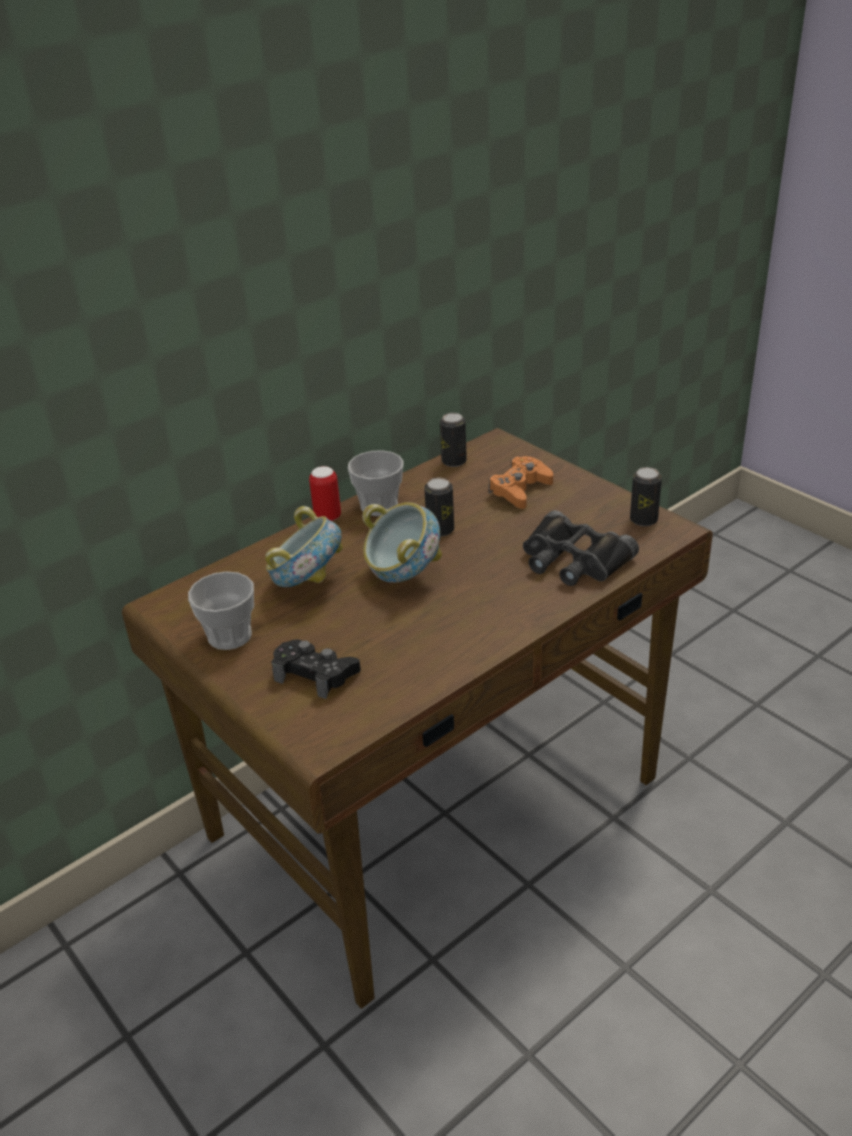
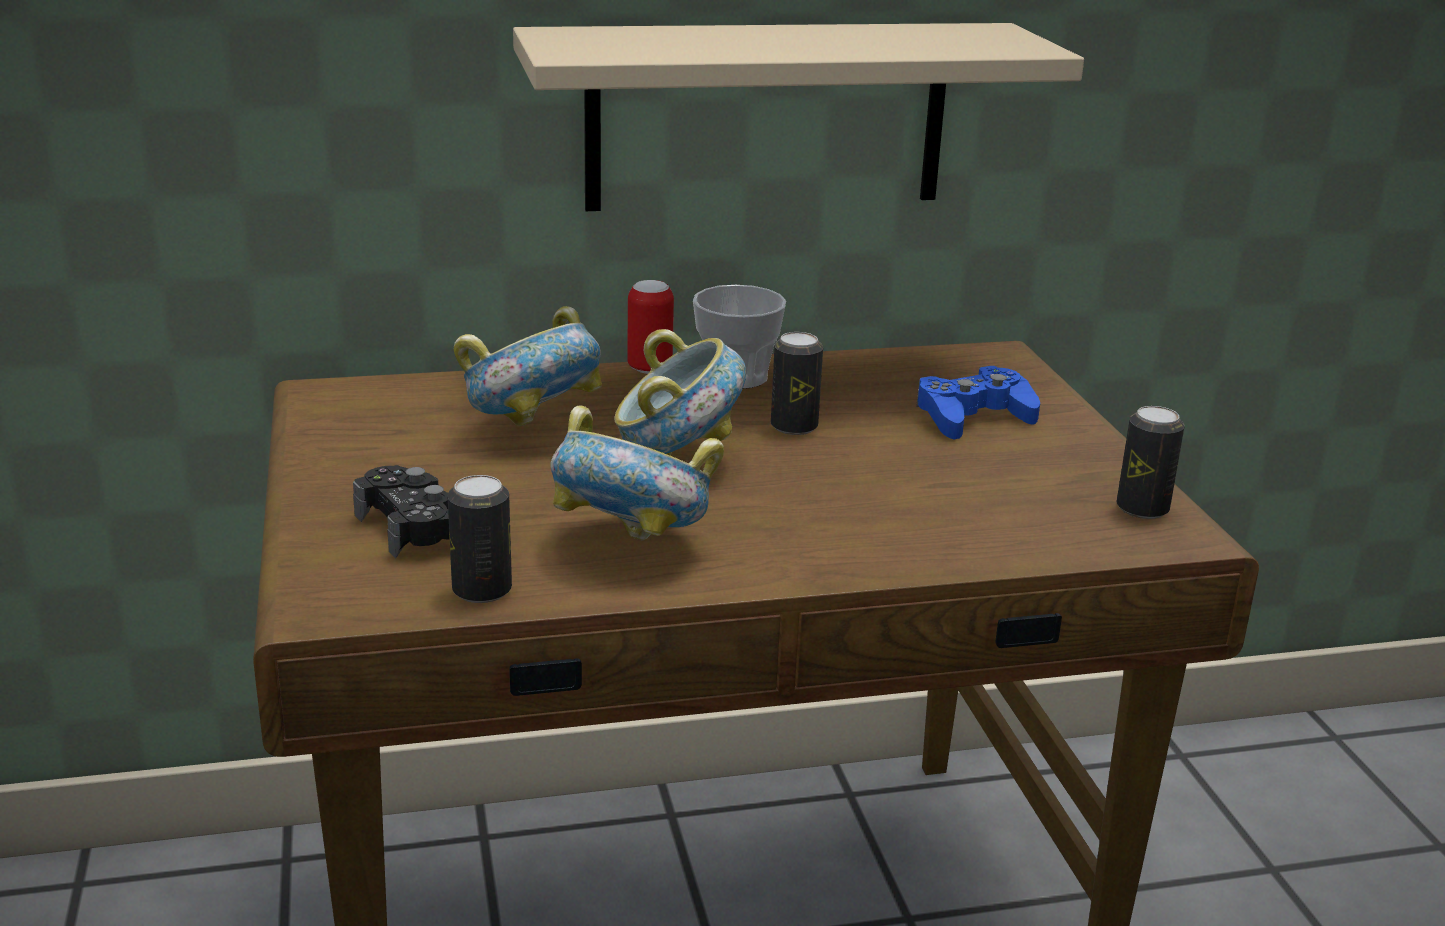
camera: 25 degrees right, 10 degrees down
(230, 636) = (363, 451): cup -> none
(356, 350) = (767, 116): none -> beige shelf
(435, 640) = (632, 546): none -> bowl
(454, 461) = (906, 359): can -> can (482, 590)
(520, 489) = (973, 416): orange game controller -> blue game controller
(573, 560) = (963, 521): black binoculars -> none

